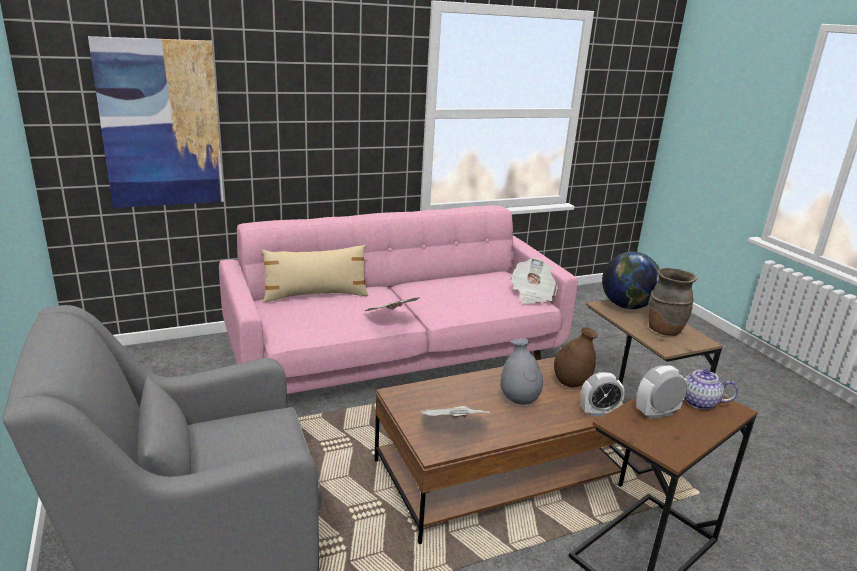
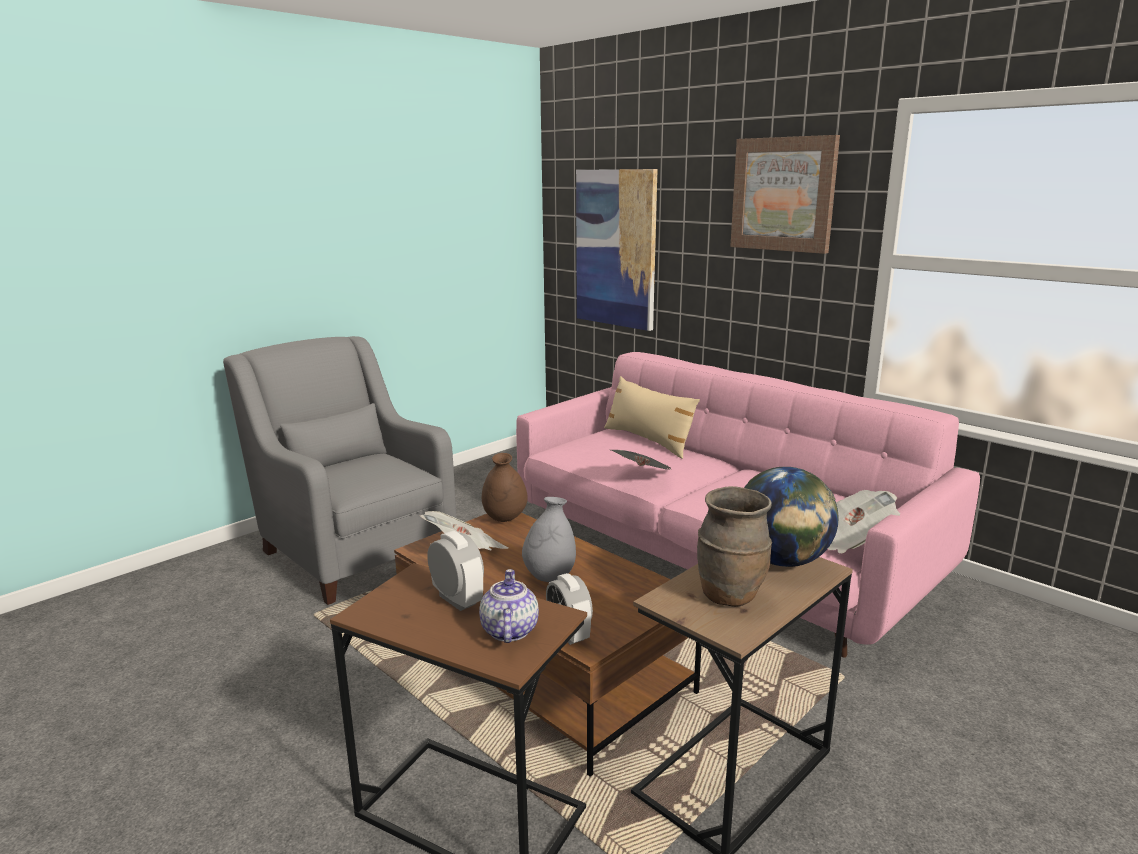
camera: 70 degrees right, 5 degrees down
(350, 67) = (783, 194): none -> picture
(571, 383) = (626, 606): brown vase -> brown vase (505, 518)

